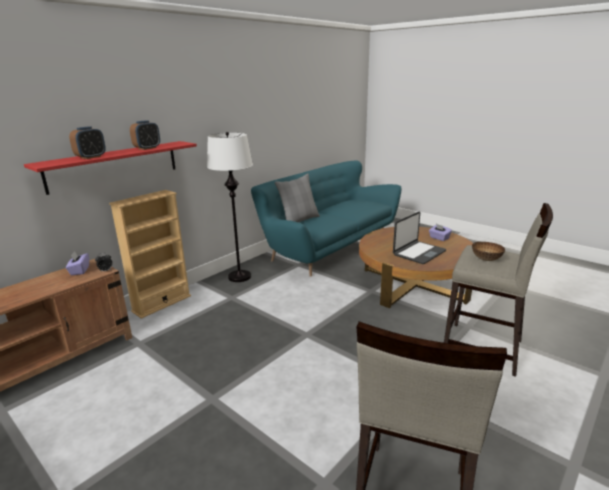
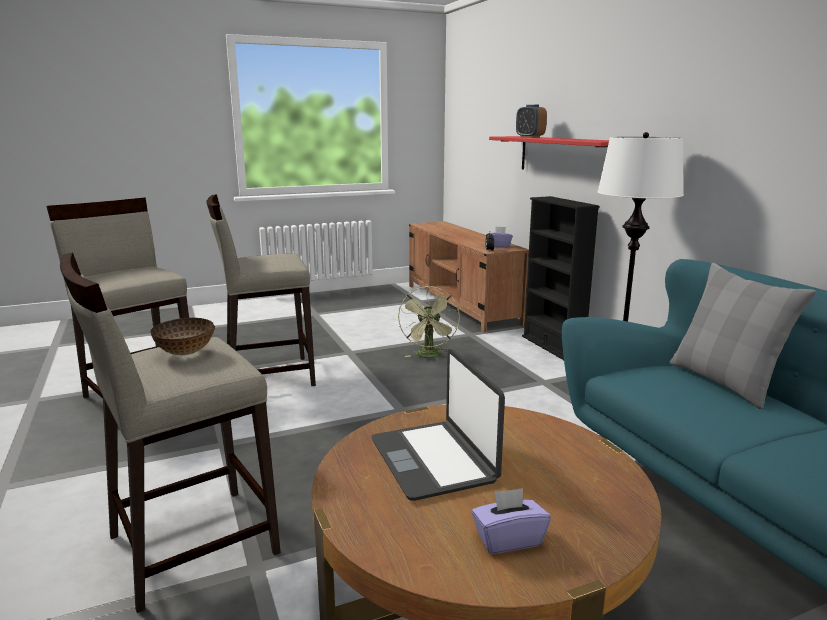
camera: 115 degrees right, 5 degrees down
(147, 148) = (573, 139): alarm clock -> none
(162, 303) = (552, 346): beige bookcase -> black bookcase
(203, 349) = (429, 356): none -> green fan
(297, 428) = (268, 376): none -> beige stool

